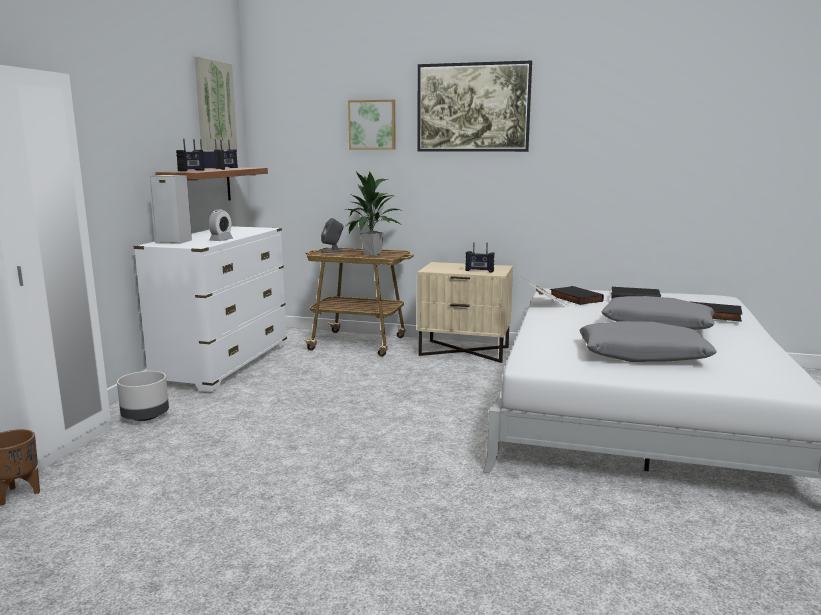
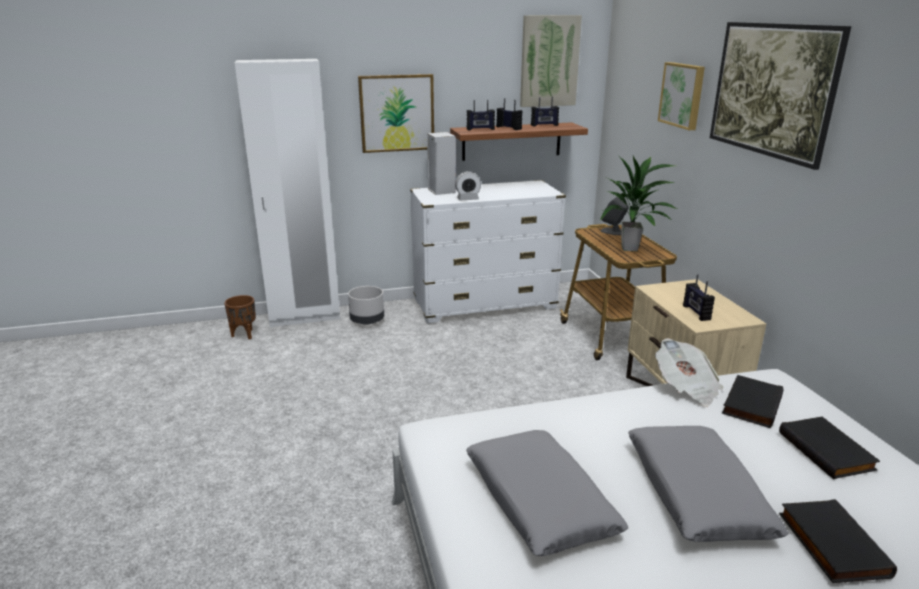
camera: 60 degrees right, 10 degrees up
(110, 153) = (397, 113): none -> picture

